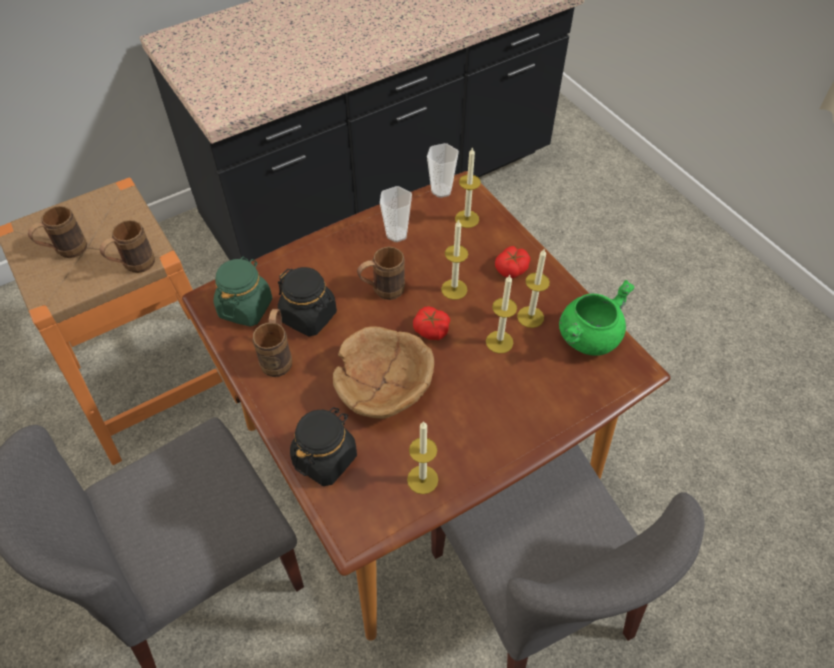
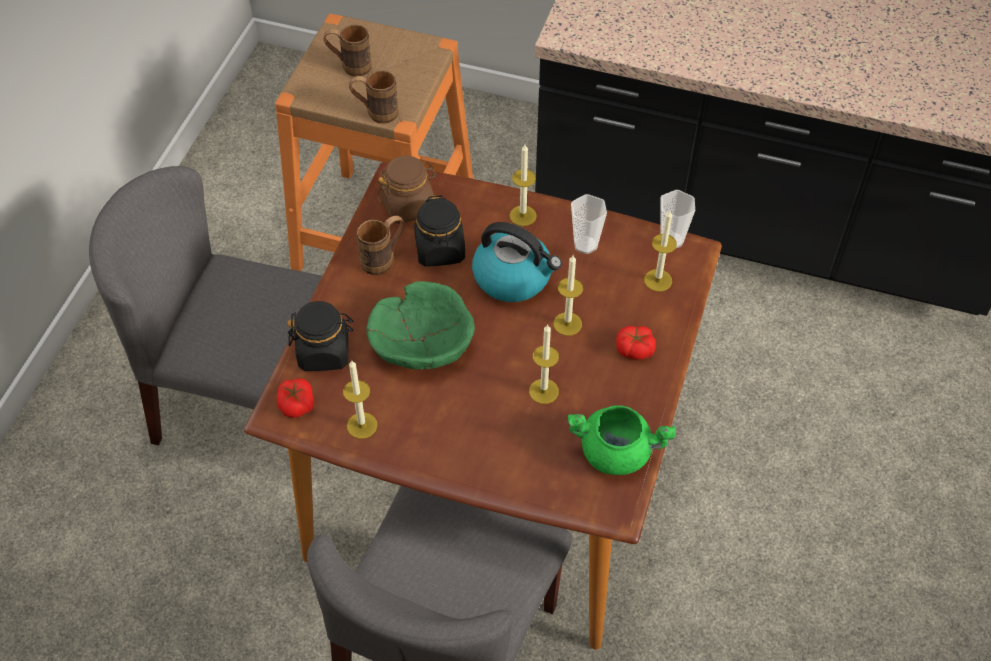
camera: 50 degrees right, 0 degrees up
(245, 307) = (408, 206): green jar -> brown jar
(382, 291) = (513, 277): brown mug -> kettle
(384, 385) = (423, 343): brown bowl -> green bowl
(431, 330) = (508, 337): tomato -> tomato (296, 404)
(530, 317) = (594, 396): candle -> candle (523, 215)

